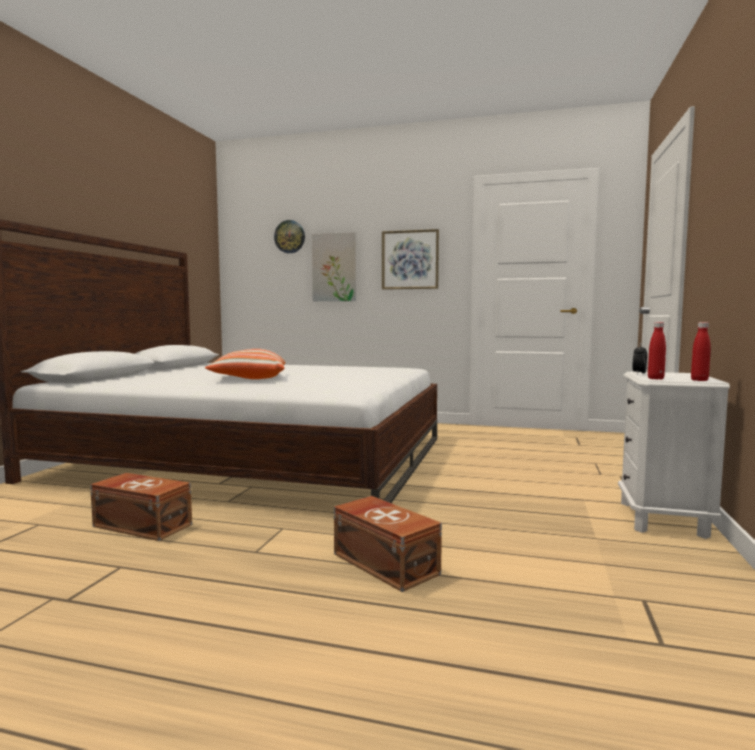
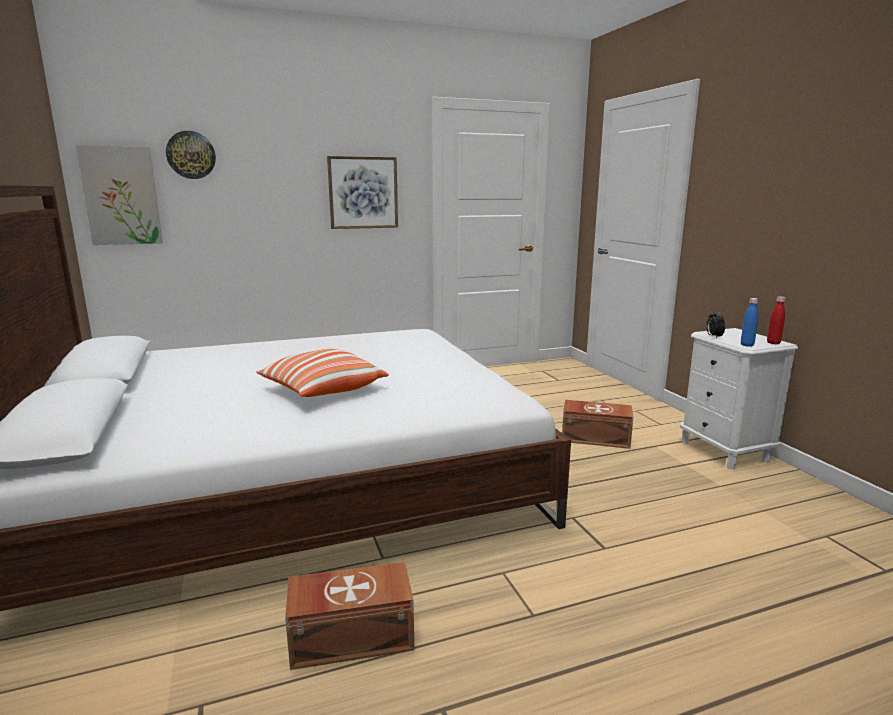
camera: 35 degrees left, 10 degrees up
(334, 267) = (264, 200): picture -> picture (121, 196)
(385, 562) = (649, 575): brown storage box -> brown storage box (594, 438)
(655, 378) = (747, 345): red bottle -> blue bottle

